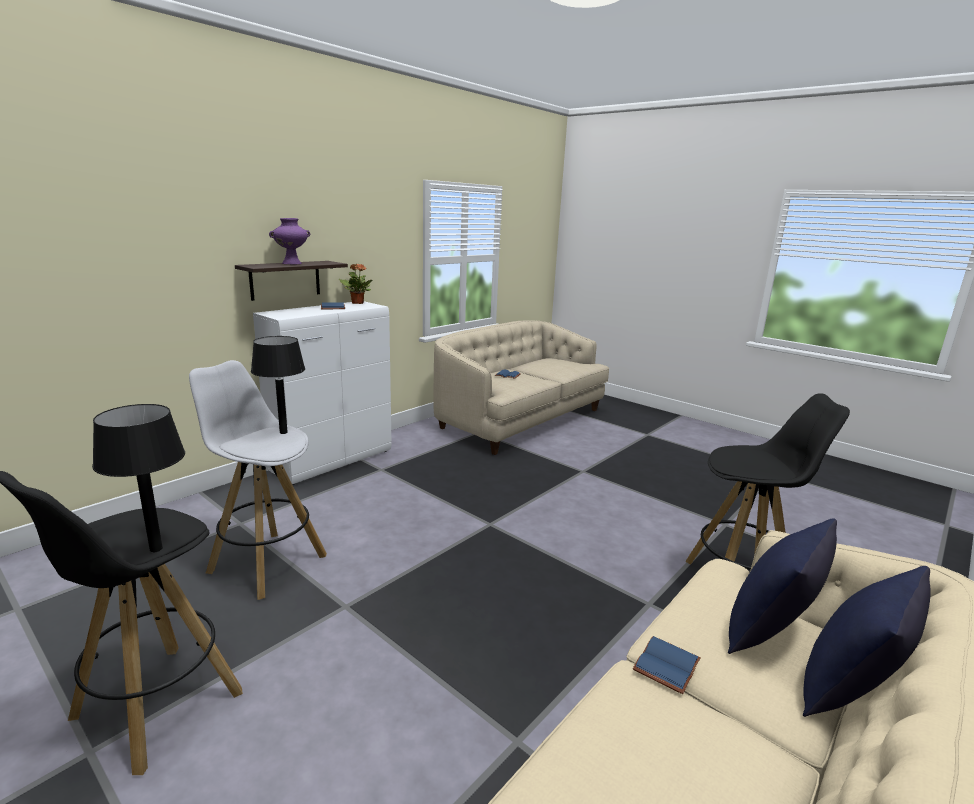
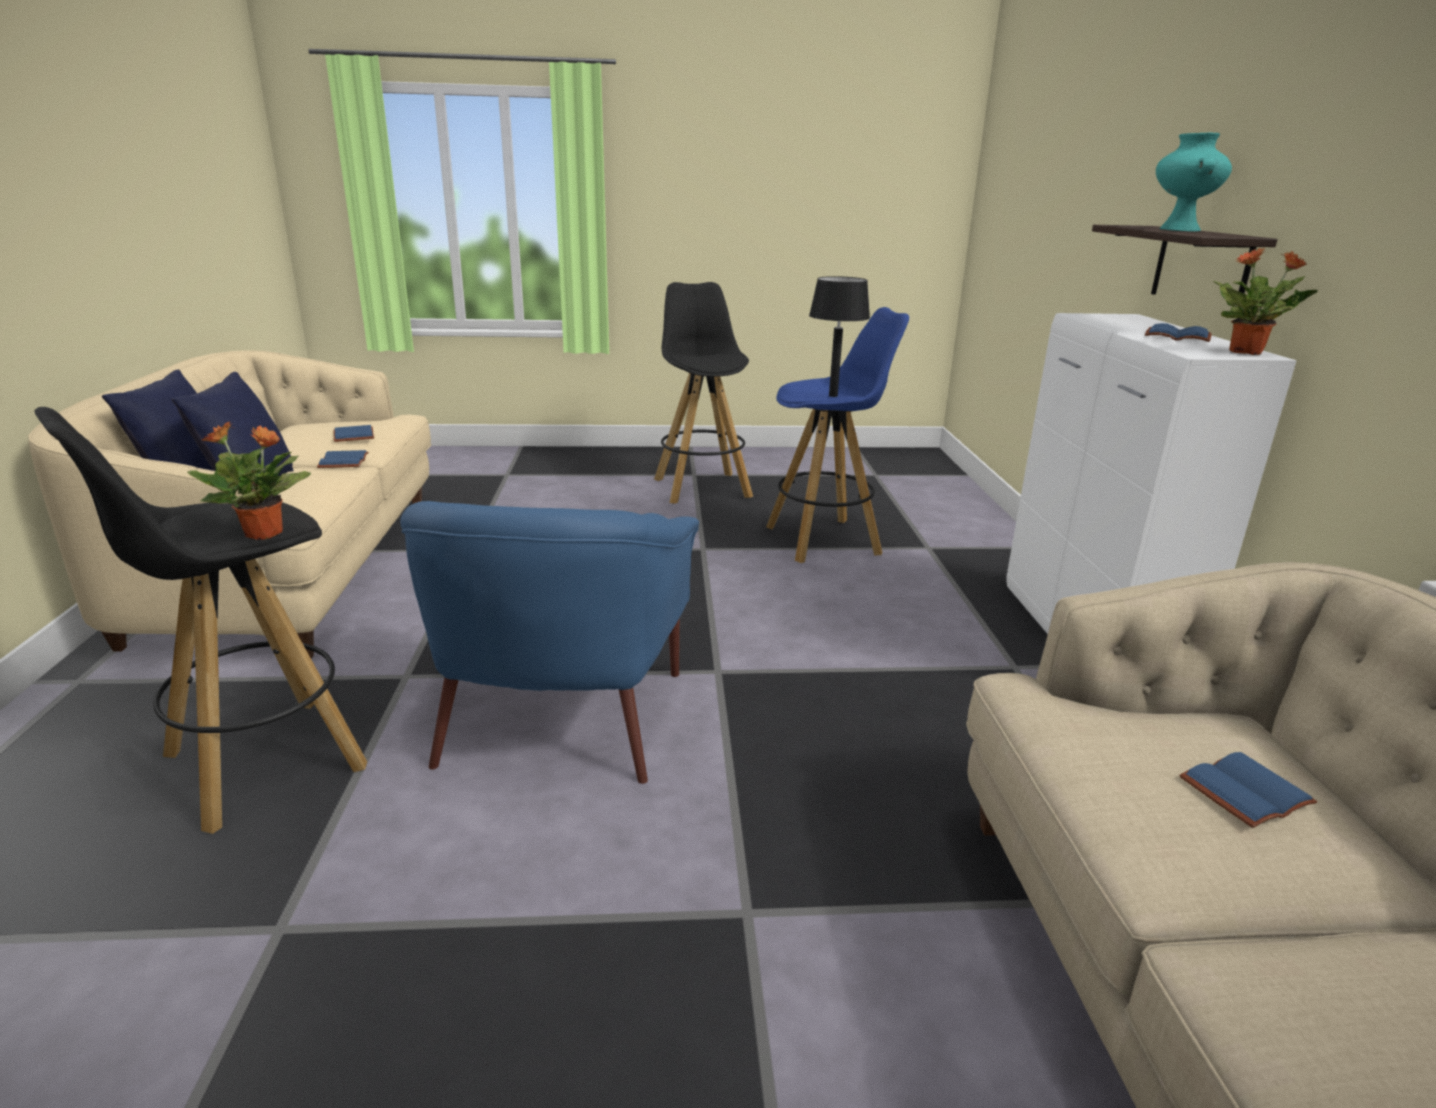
camera: 135 degrees right, 5 degrees up
(156, 548) = (680, 356): black table lamp -> none
(266, 563) = (824, 540): white stool -> blue stool
(291, 263) = (1178, 230): purple vase -> turquoise vase
(584, 540) = (560, 717): none -> blue armchair
(640, 731) = (352, 435): none -> blue book
(735, 449) = (265, 534): none -> potted plant

